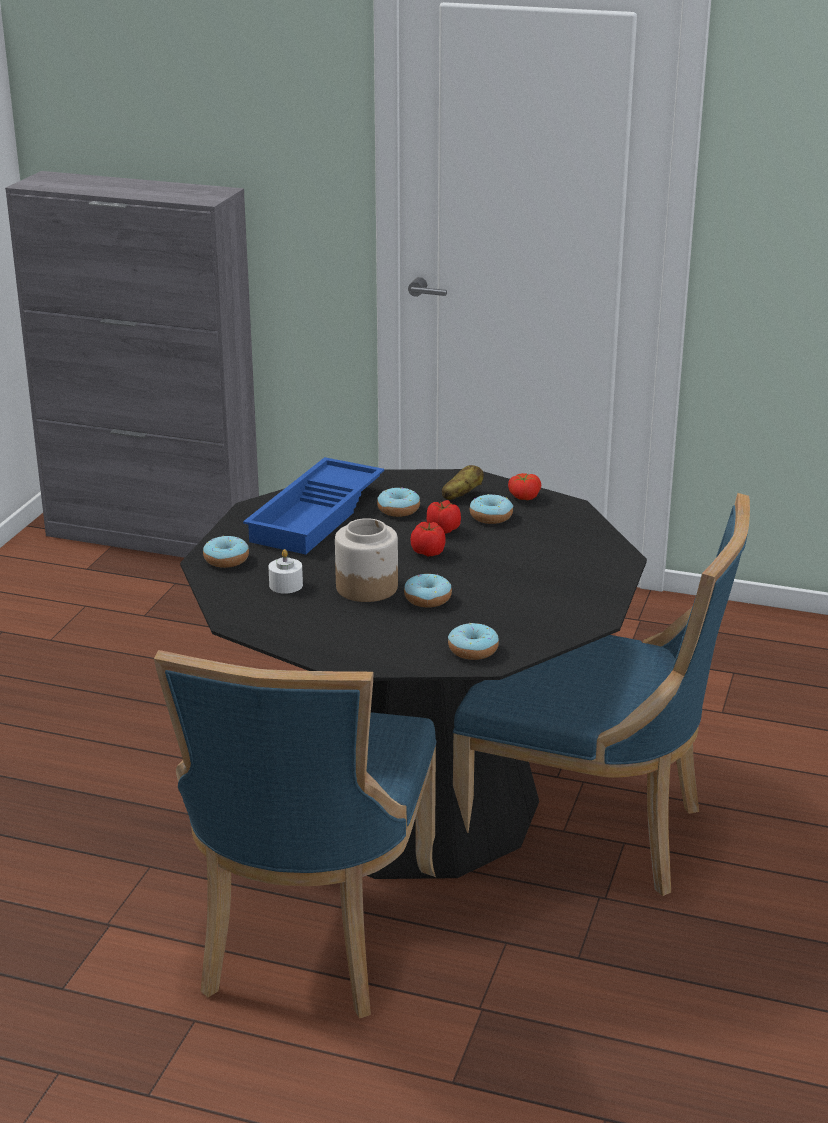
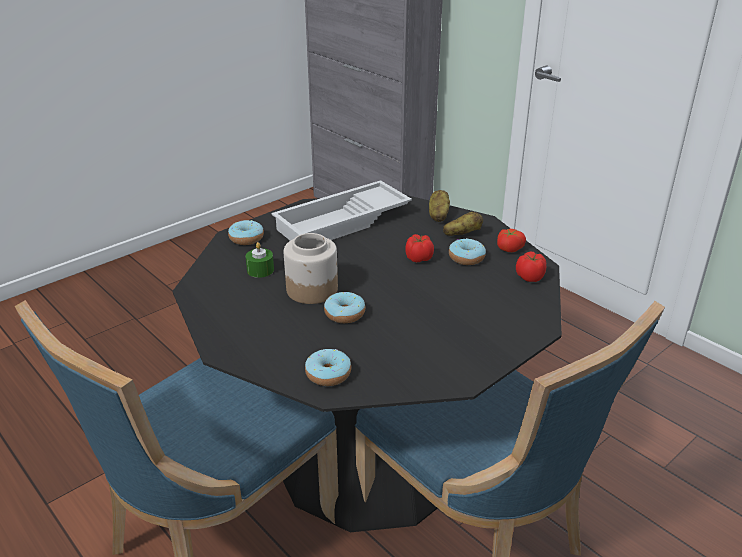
camera: 30 degrees right, 5 degrees up
(286, 585) = (260, 270): white candle -> green candle
(318, 516) = (343, 223): blue tray -> white tray
(398, 510) = (403, 233): donut -> none
(414, 482) = (438, 215): none -> potato
(429, 552) = (389, 274): tomato -> tomato (530, 277)

